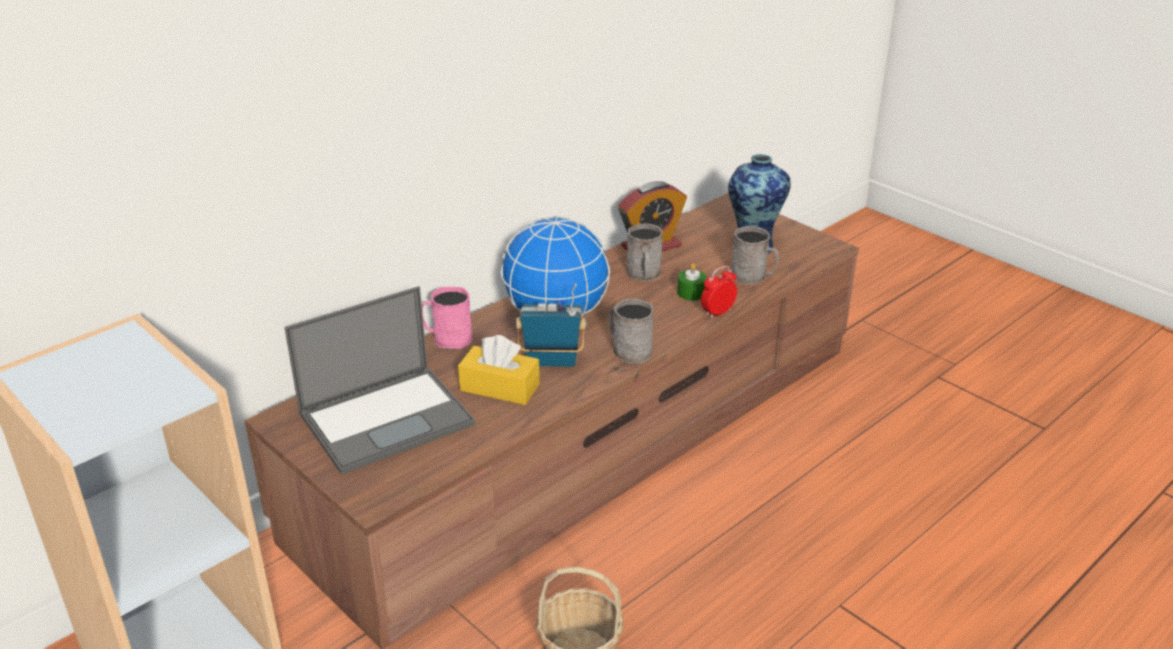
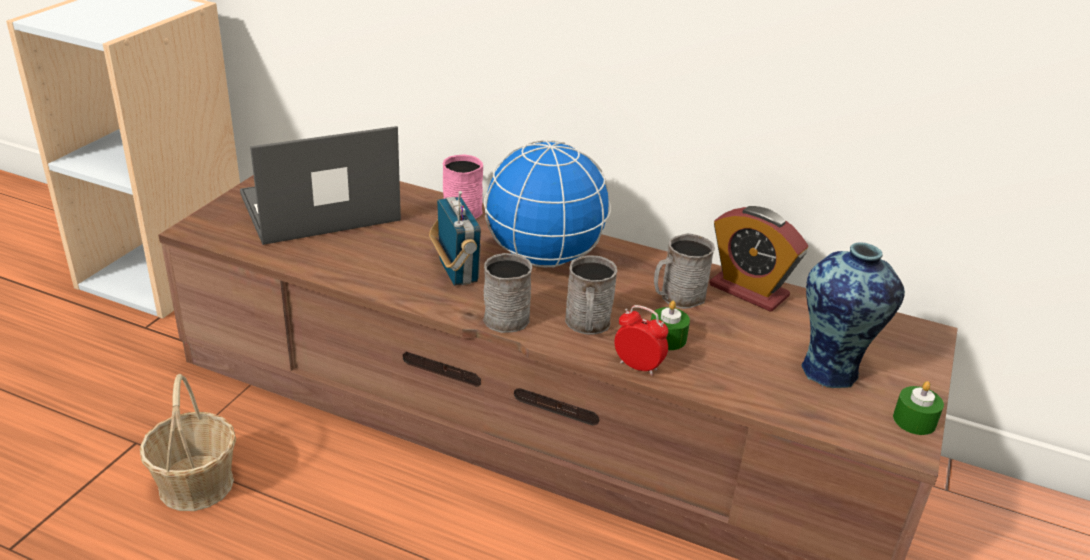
camera: 65 degrees right, 0 degrees up
(388, 418) = (317, 208): laptop -> laptop turned 120 degrees clockwise
(499, 387) = (394, 252): yellow tissue box -> none
(753, 276) = (751, 382): grey mug -> grey mug (588, 325)
(811, 237) = (914, 420): none -> green candle

